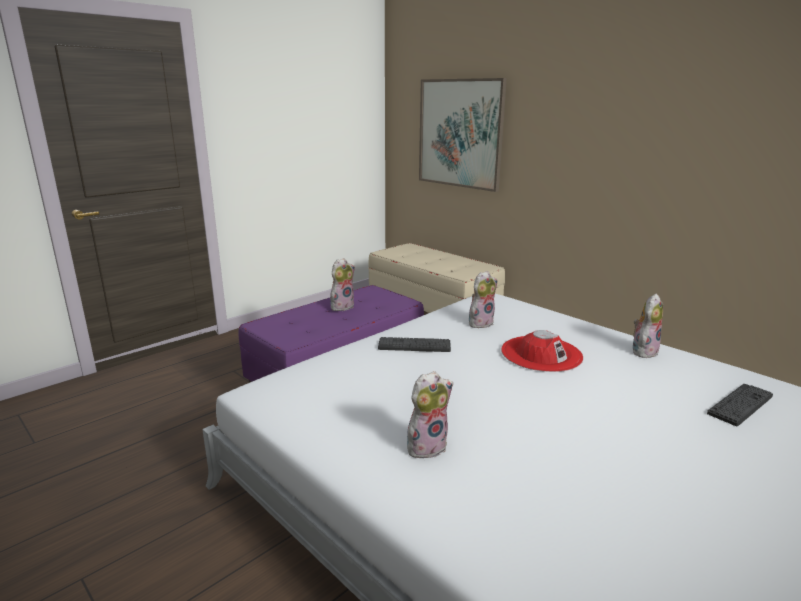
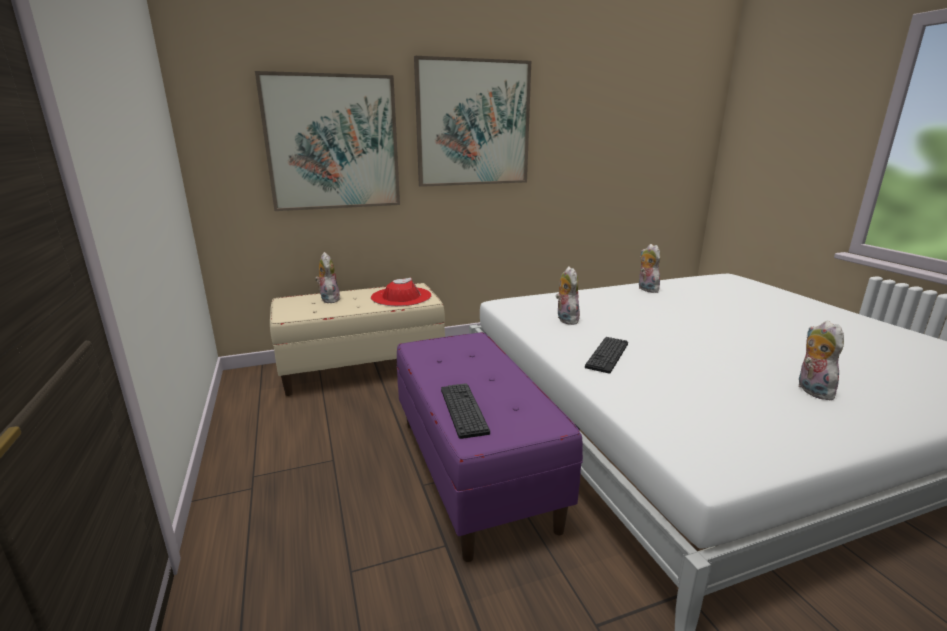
camera: 65 degrees left, 0 degrees up
(342, 306) = (456, 372): plush toy -> plush toy (328, 299)
(541, 354) = (647, 314): red hat -> red hat (401, 297)
(572, 123) = (473, 124): none -> picture
(740, 405) = (729, 291): keyboard -> keyboard (463, 410)

